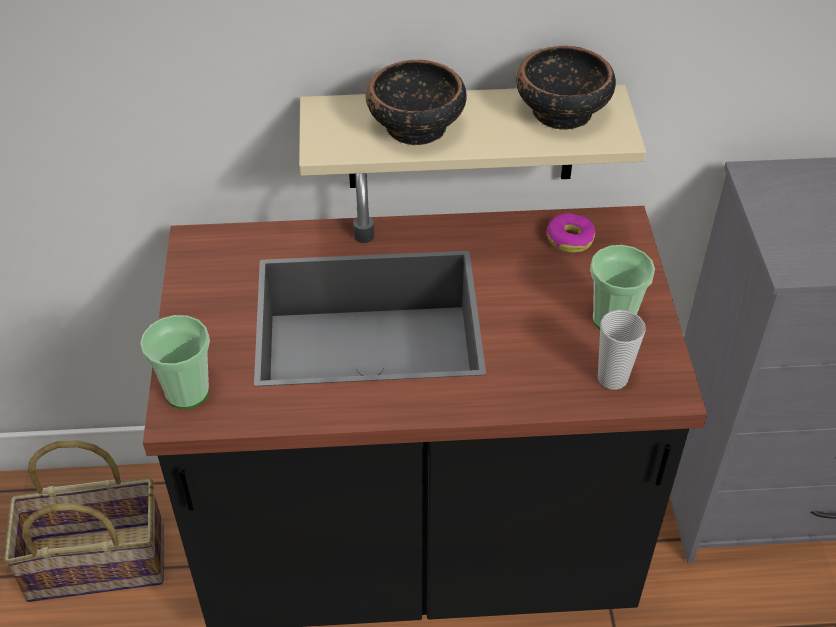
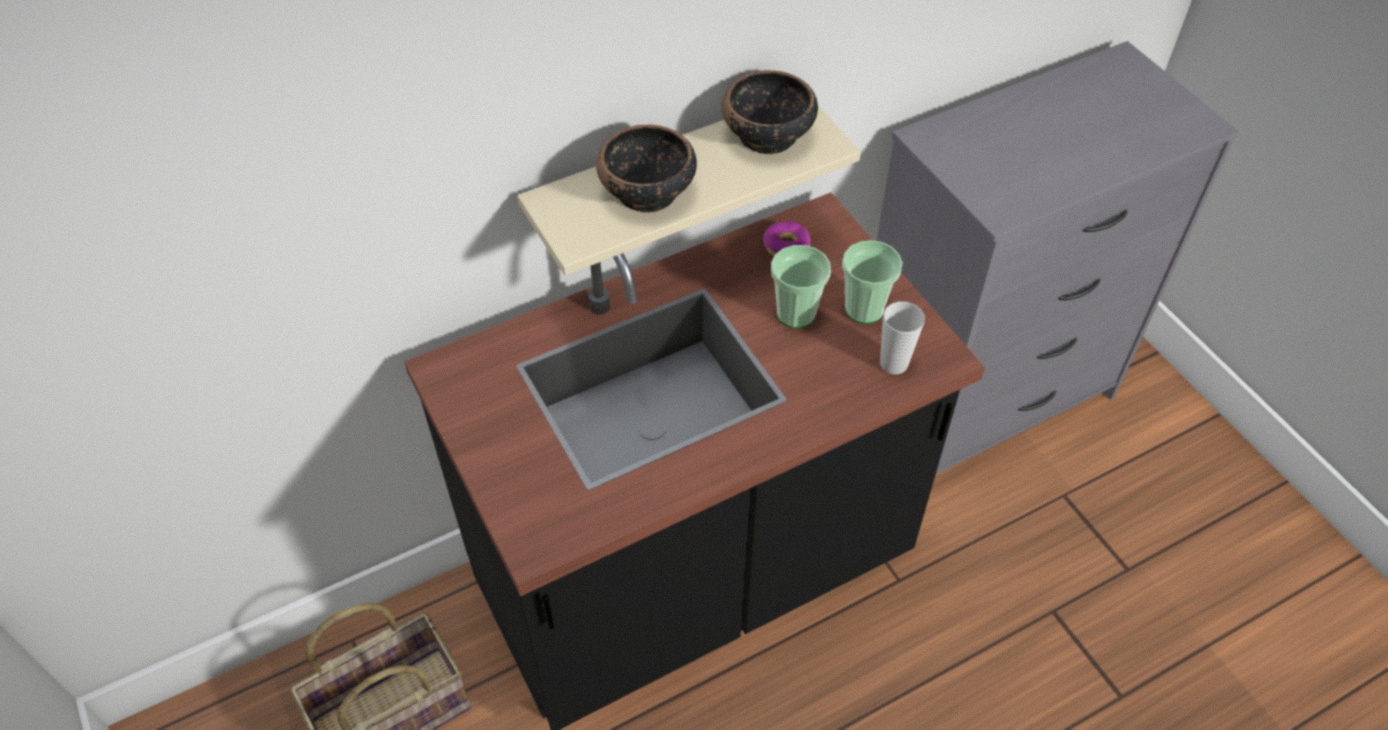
camera: 25 degrees left, 5 degrees up
(187, 392) = (528, 520): cup -> cup (796, 314)

